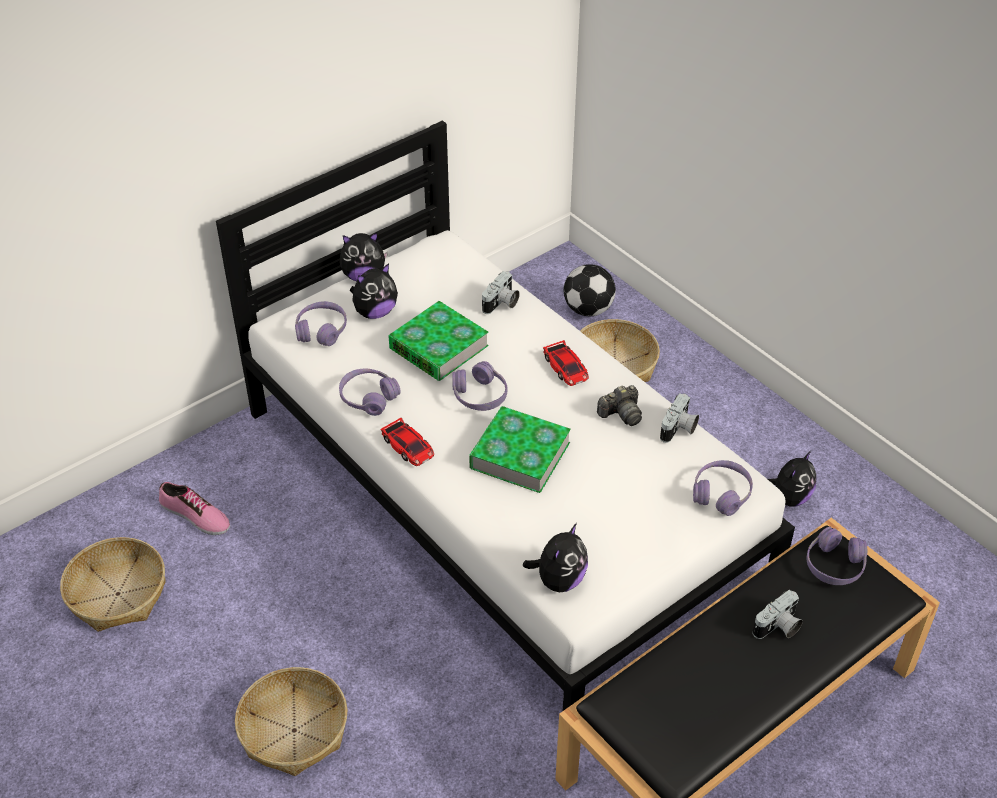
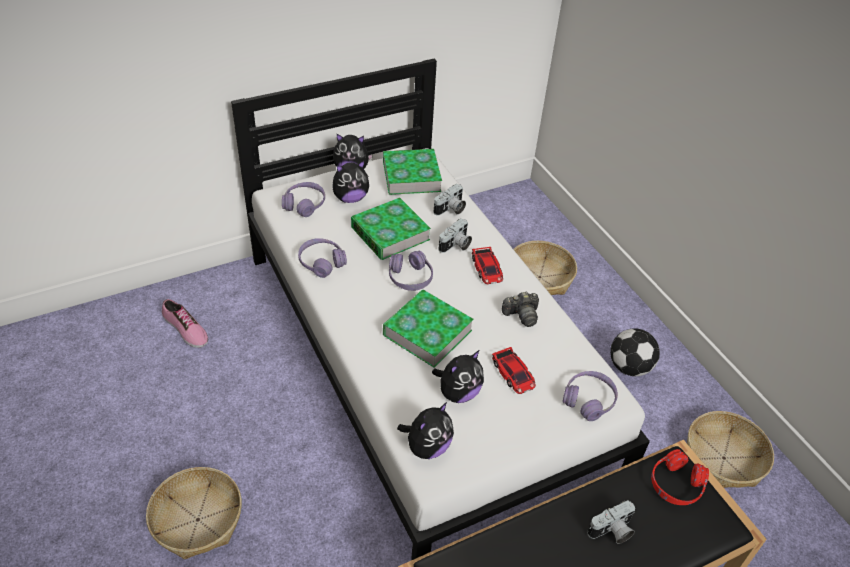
camera: 10 degrees right, 0 degrees up
(118, 594) = (106, 378): basket -> basket (724, 458)
(408, 446) = (339, 307): toy car -> toy car (513, 374)
(441, 271) = (411, 176): none -> book
(587, 309) = (530, 231): football -> football (629, 366)
(679, 429) = (567, 337): camera -> camera (456, 245)
(789, 497) = (655, 411): plush toy -> plush toy (458, 393)
(834, 565) = (676, 484): purple headphones -> red headphones

